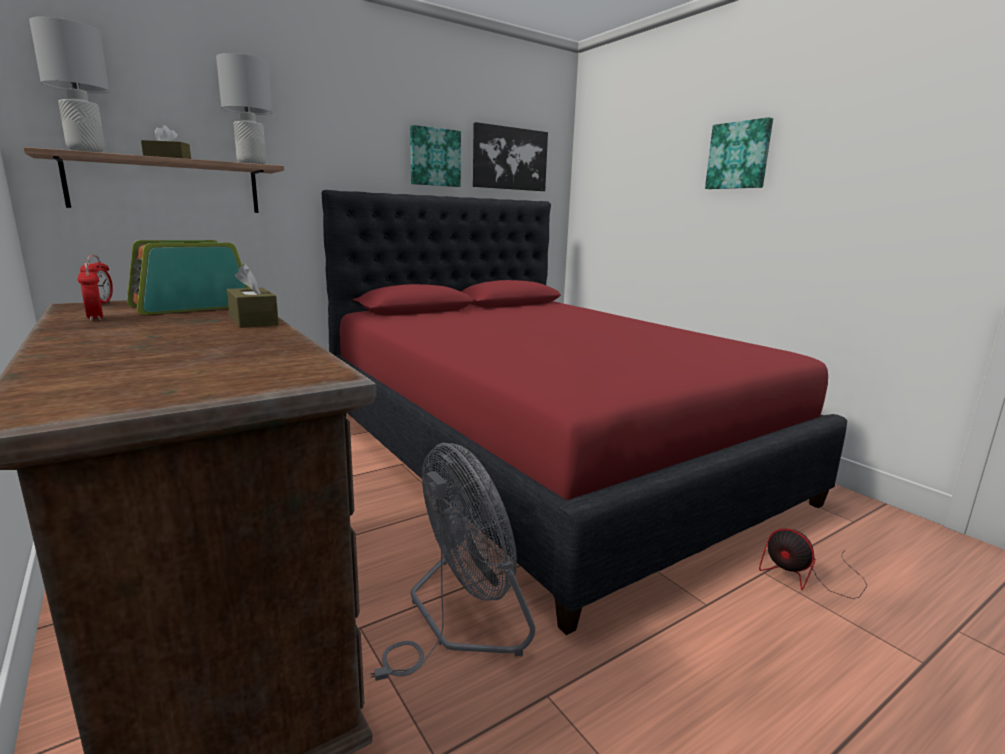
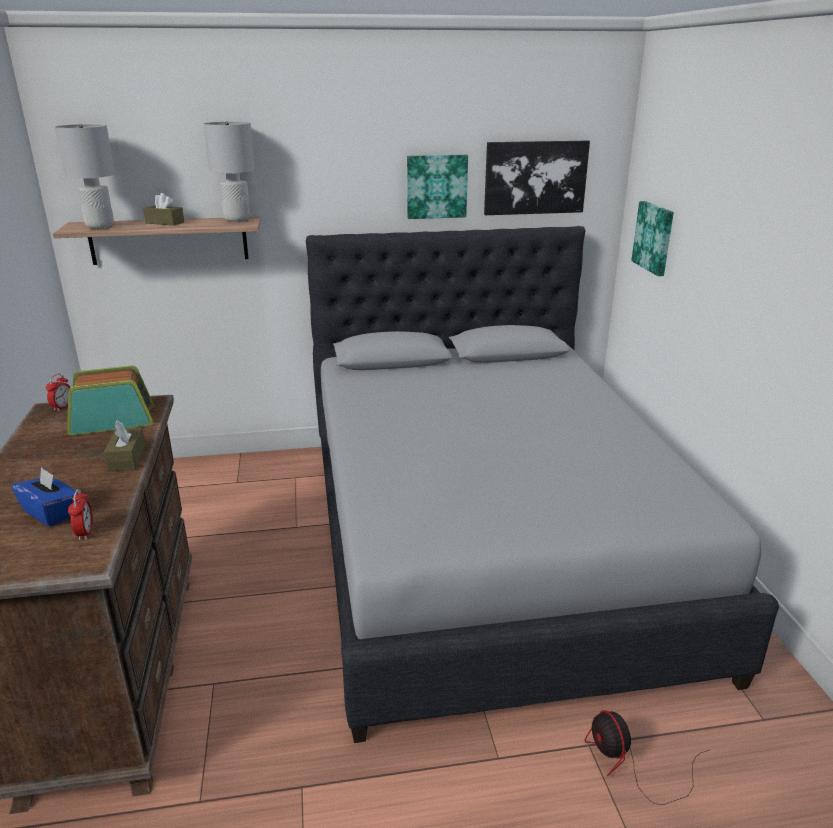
camera: 25 degrees right, 10 degrees up
(95, 318) = (39, 439): alarm clock -> alarm clock (85, 533)
(197, 352) = (51, 513): none -> blue tissue box
(451, 617) = (281, 696): grey fan -> none
(542, 454) = (486, 540): red bed -> grey bed
(739, 155) = (767, 229): picture -> picture (654, 237)

